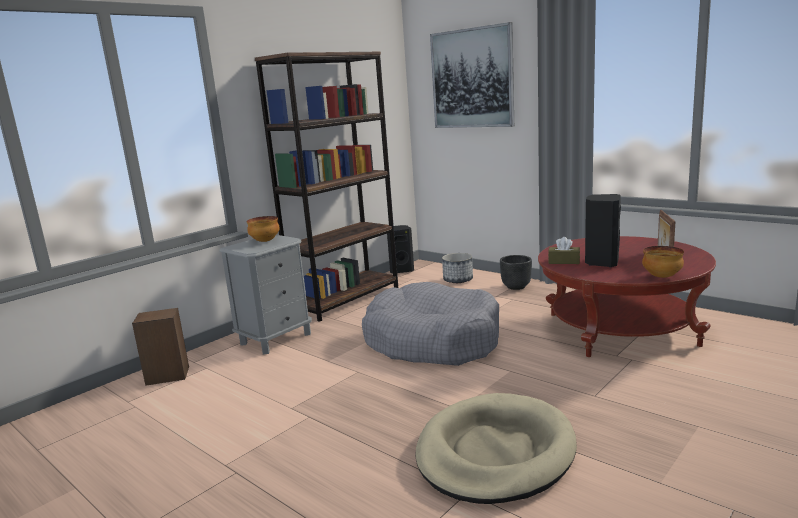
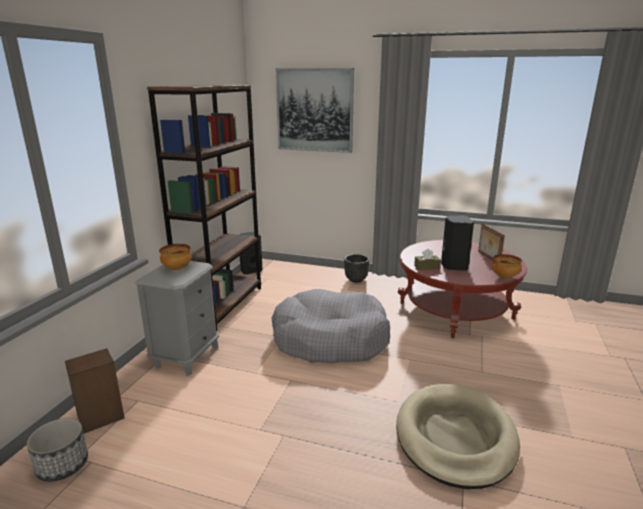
camera: 25 degrees left, 5 degrees up
(458, 280) = (306, 277): planter -> planter (62, 465)

